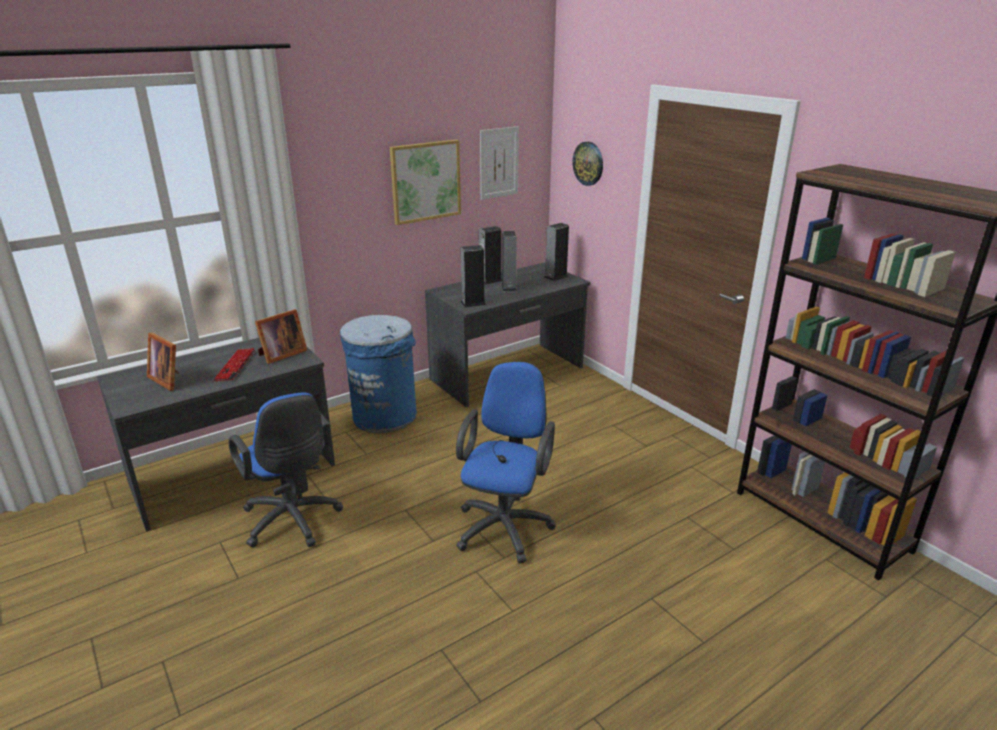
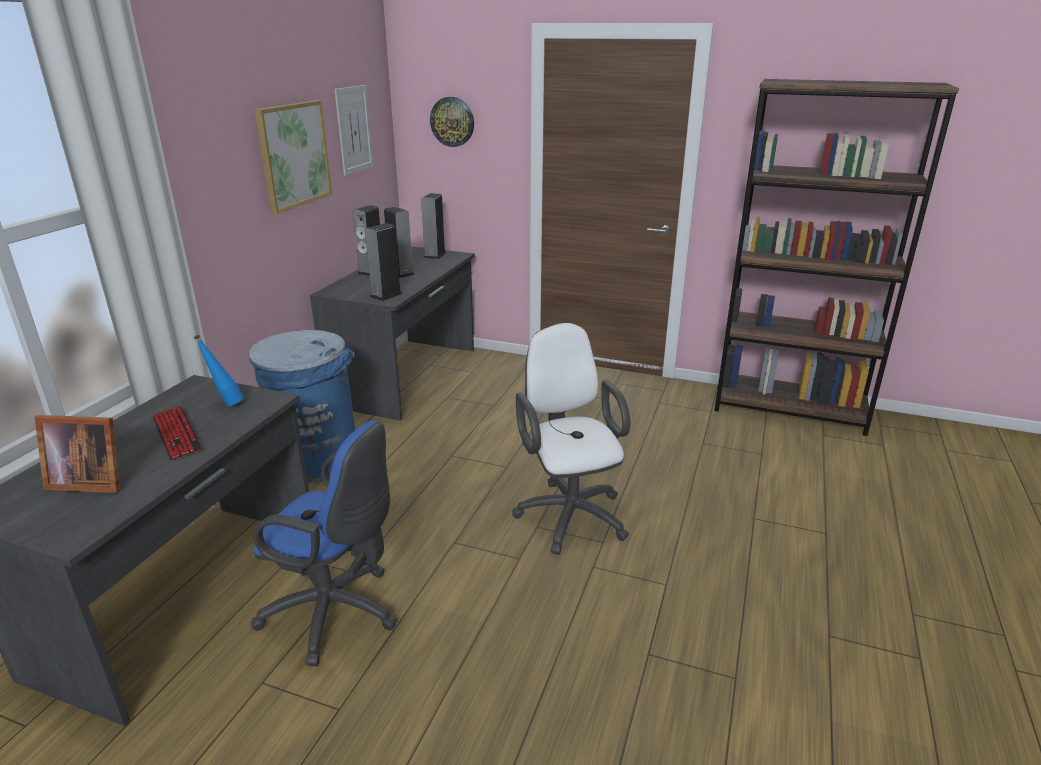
camera: 35 degrees left, 0 degrees up
(281, 355) = (226, 403): picture frame -> blue bottle
(505, 524) = (569, 512): blue office chair -> white office chair

